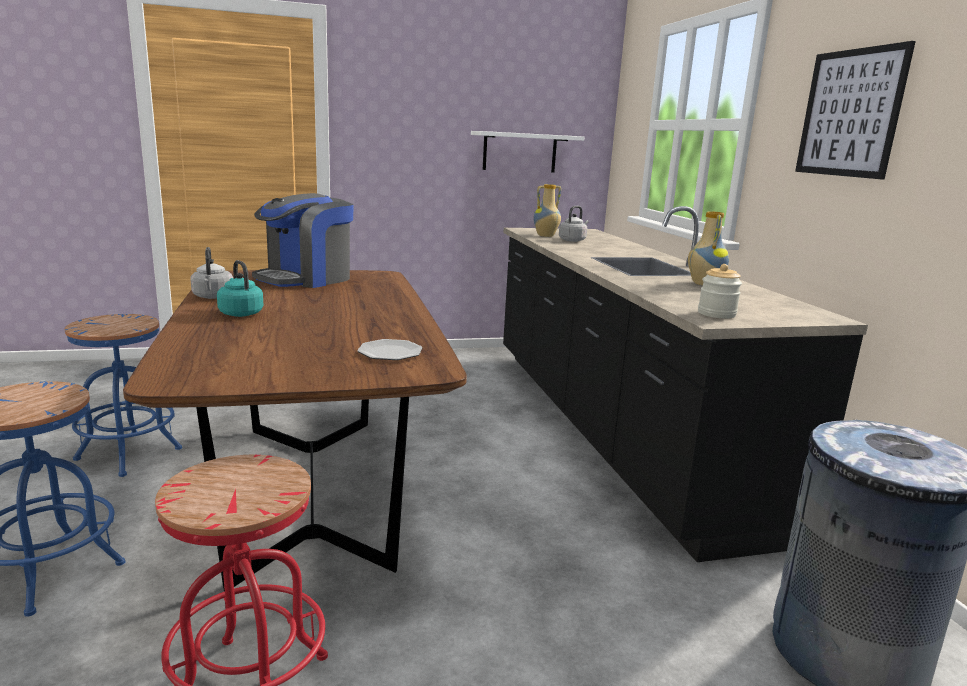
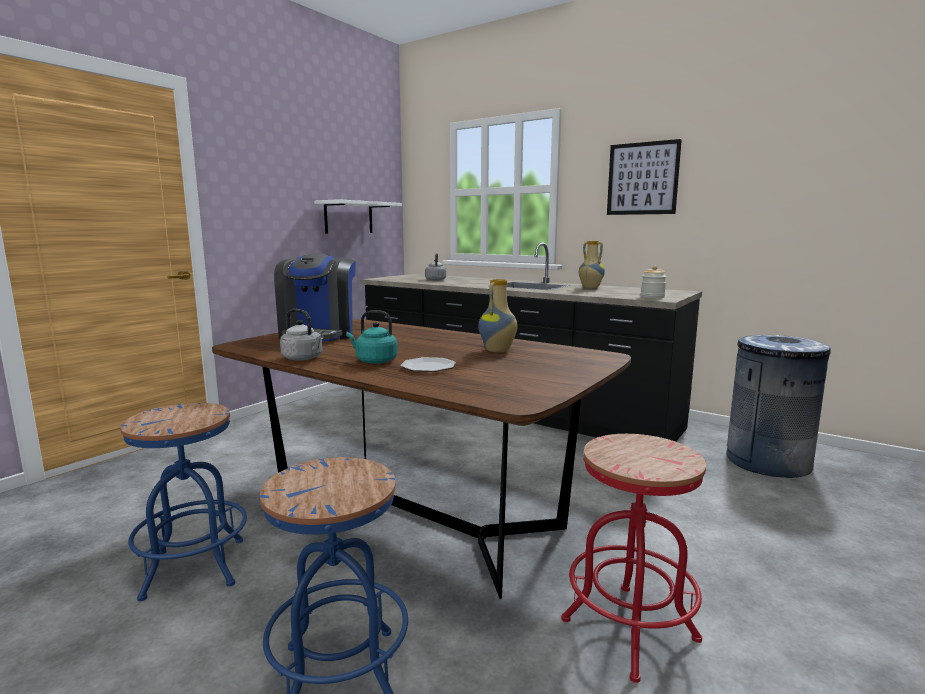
camera: 40 degrees left, 5 degrees down
(390, 352) = (552, 354): plate -> plate (427, 367)
(546, 236) = (410, 280): vase -> vase (498, 351)

